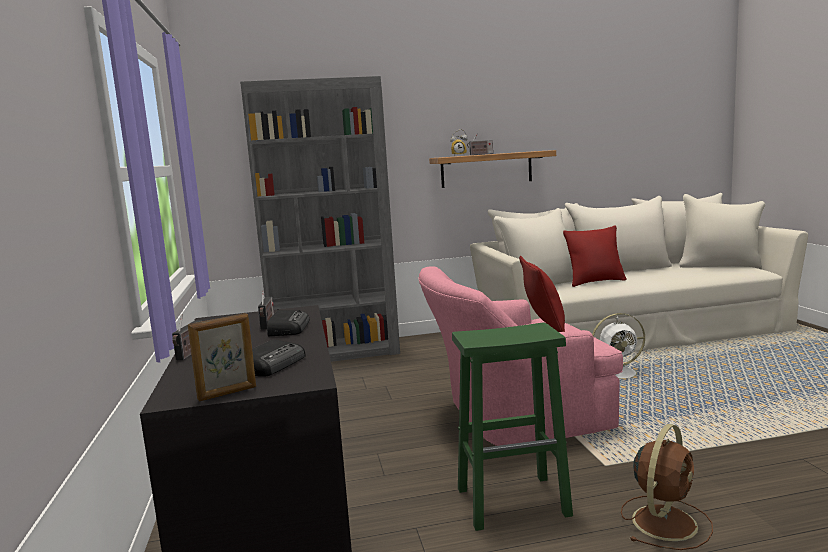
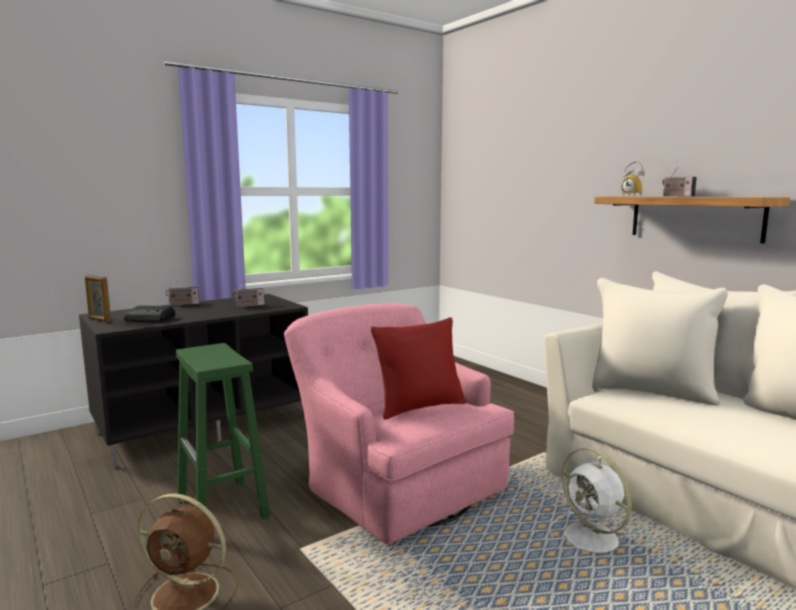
camera: 65 degrees right, 0 degrees up
(288, 328) = (237, 310): radio -> none
(336, 353) = (492, 381): grey bookcase -> none
(595, 282) = (712, 414): red pillow -> none

